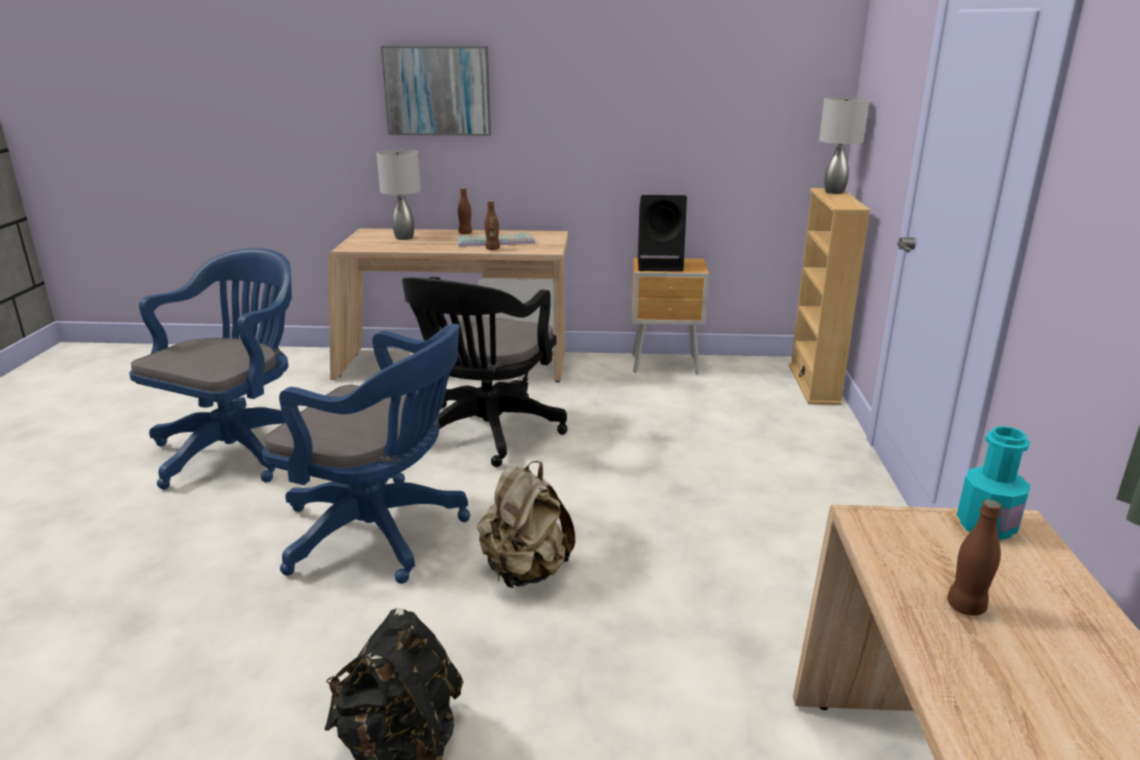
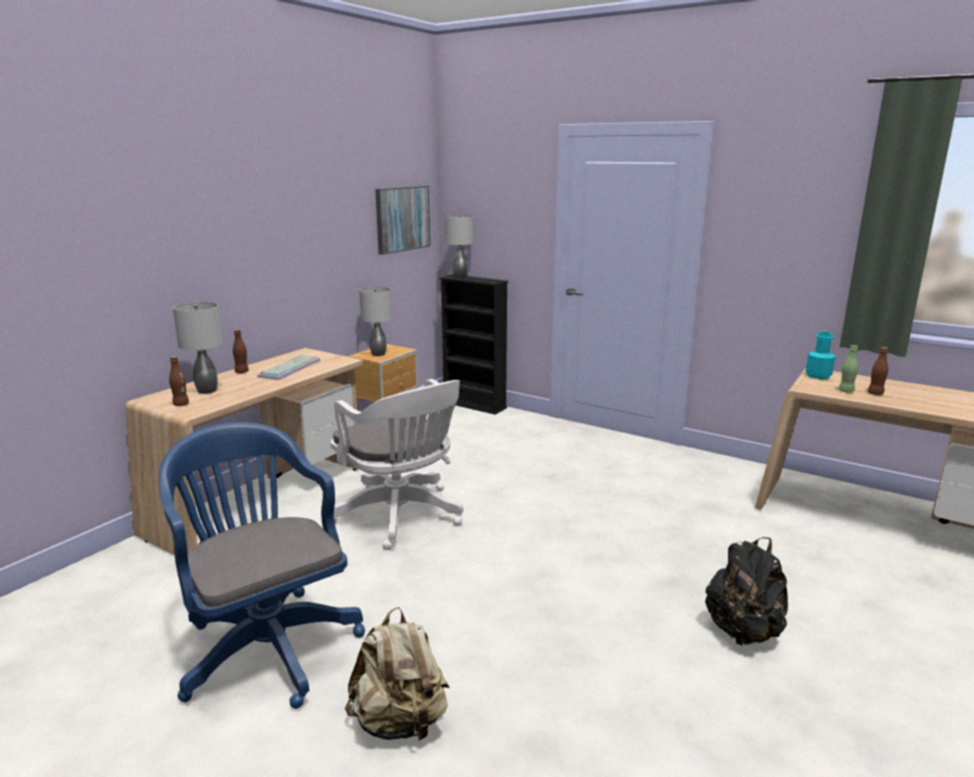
camera: 60 degrees left, 5 degrees down
(381, 534) = (506, 593): blue office chair -> none
(437, 91) = (191, 242): picture -> picture (402, 219)
(485, 433) = (402, 517): black office chair -> white office chair
(492, 249) = (308, 372): brown bottle -> brown bottle (181, 404)
(525, 571) = (600, 548): beige backpack -> beige backpack (400, 722)
(661, 265) = (378, 354): black speaker -> grey table lamp
(814, 384) = (474, 405): beige bookcase -> black bookcase
(922, 566) = (846, 391): none -> green bottle

